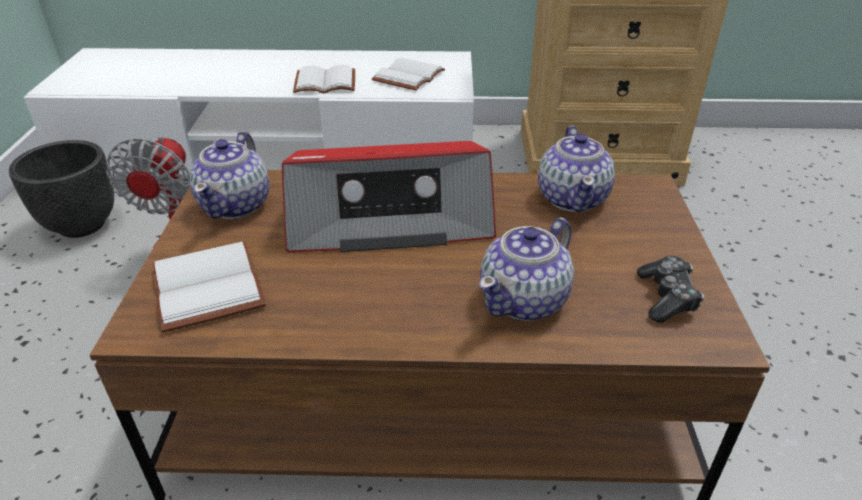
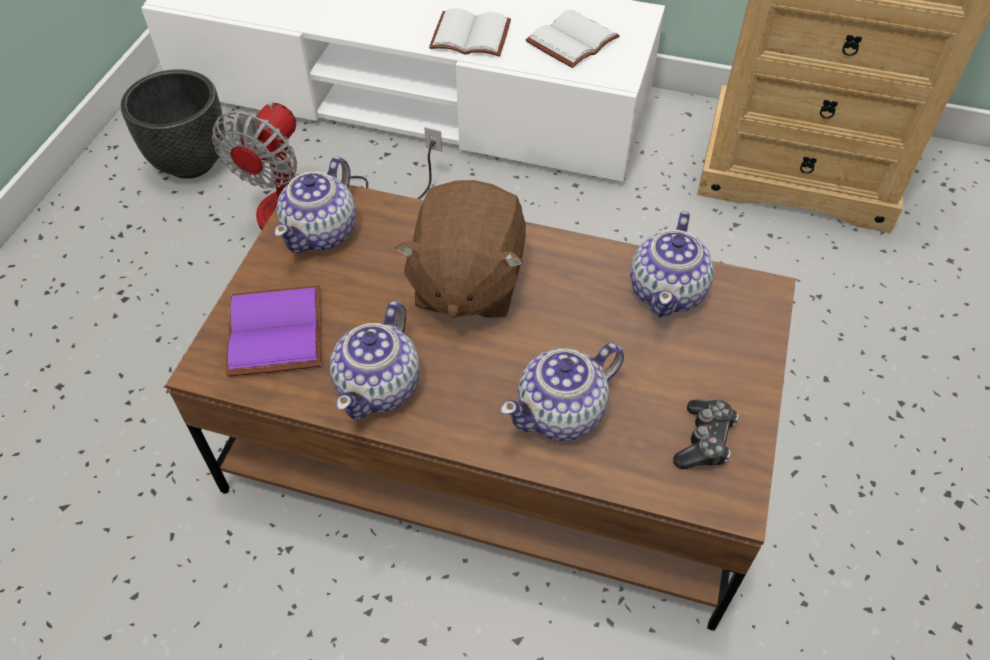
camera: 15 degrees right, 15 degrees up
(212, 287) = (279, 333): white book -> purple book
(333, 312) = (380, 386): none -> teapot
(389, 219) = (466, 282): radio -> brown plush toy

